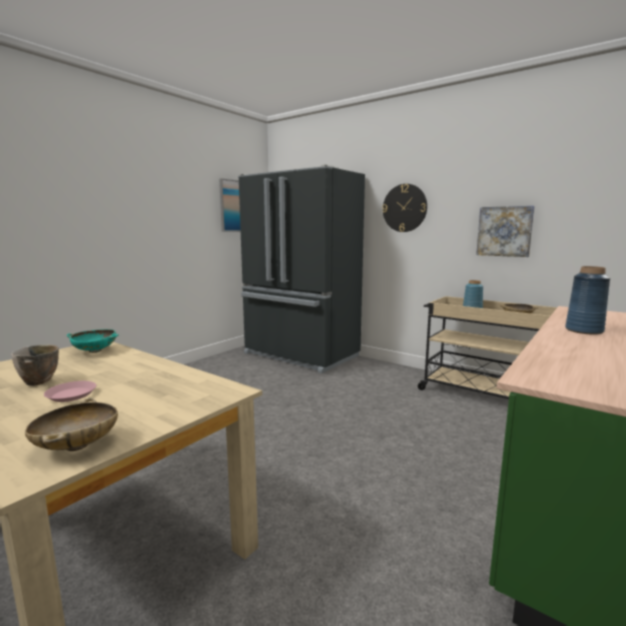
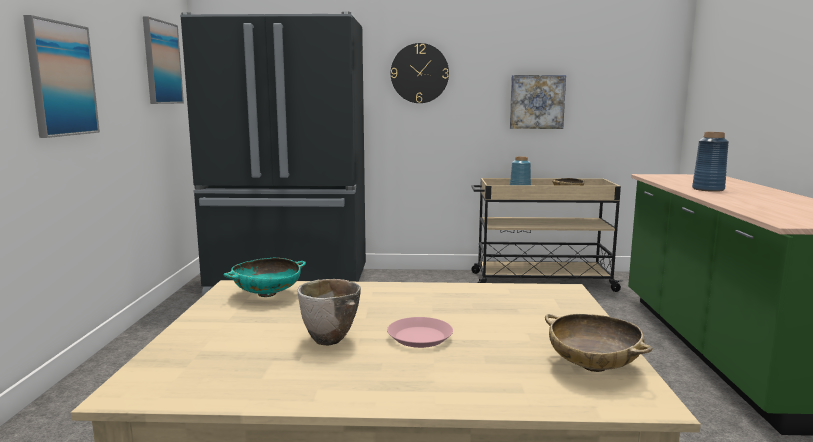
camera: 35 degrees left, 0 degrees up
(141, 218) = (61, 79): none -> picture

